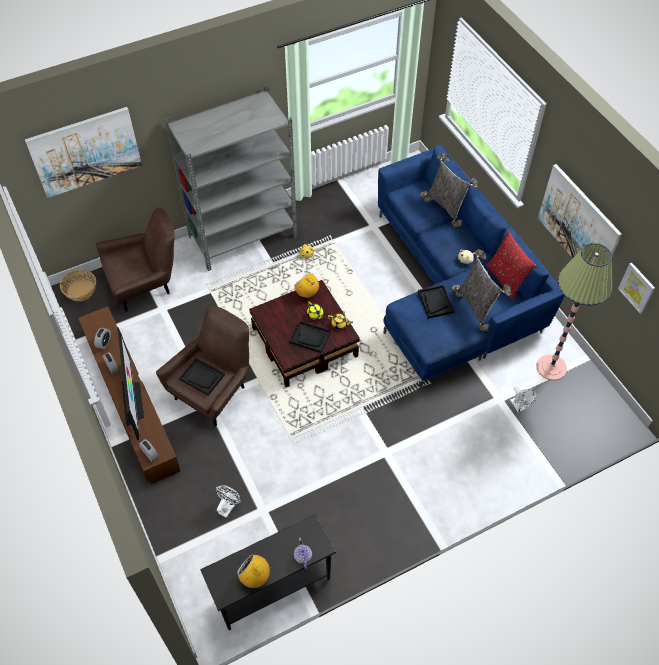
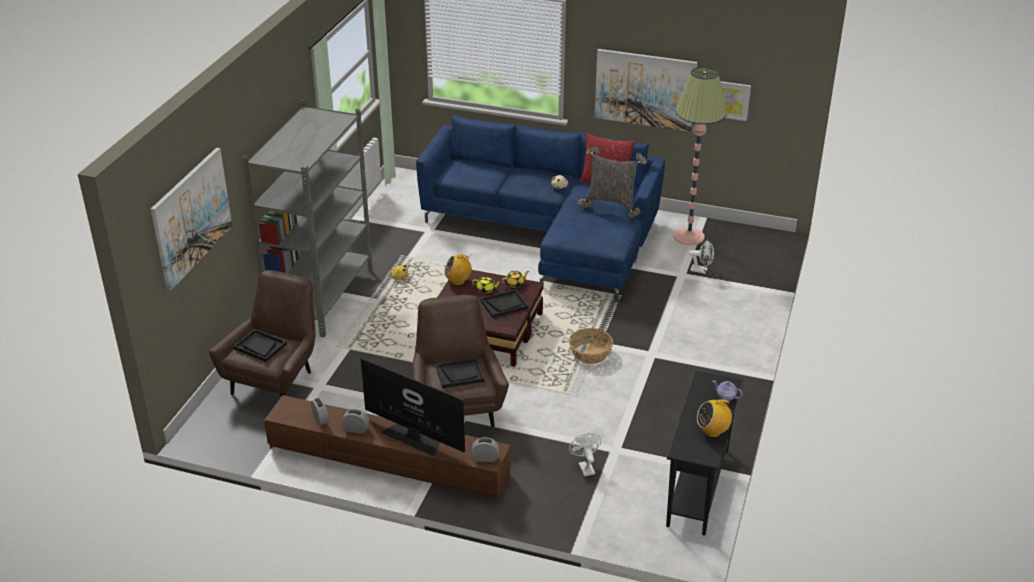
camera: 45 degrees left, 20 degrees down
(81, 290) = (212, 423): basket -> basket (590, 353)
(435, 302) = (576, 221): black tray -> black tray (260, 346)
(446, 209) = (498, 166): pillow -> none

